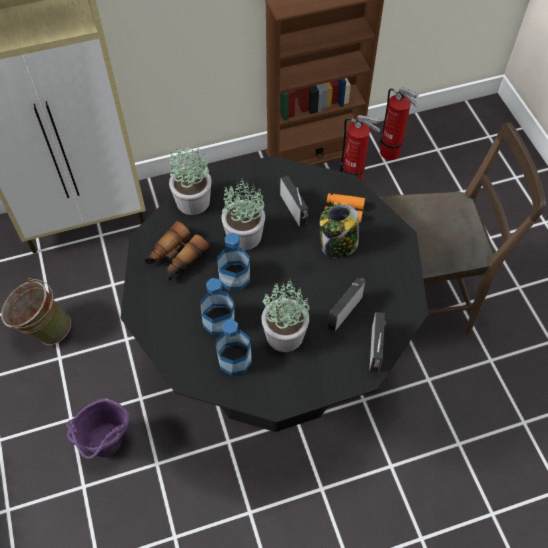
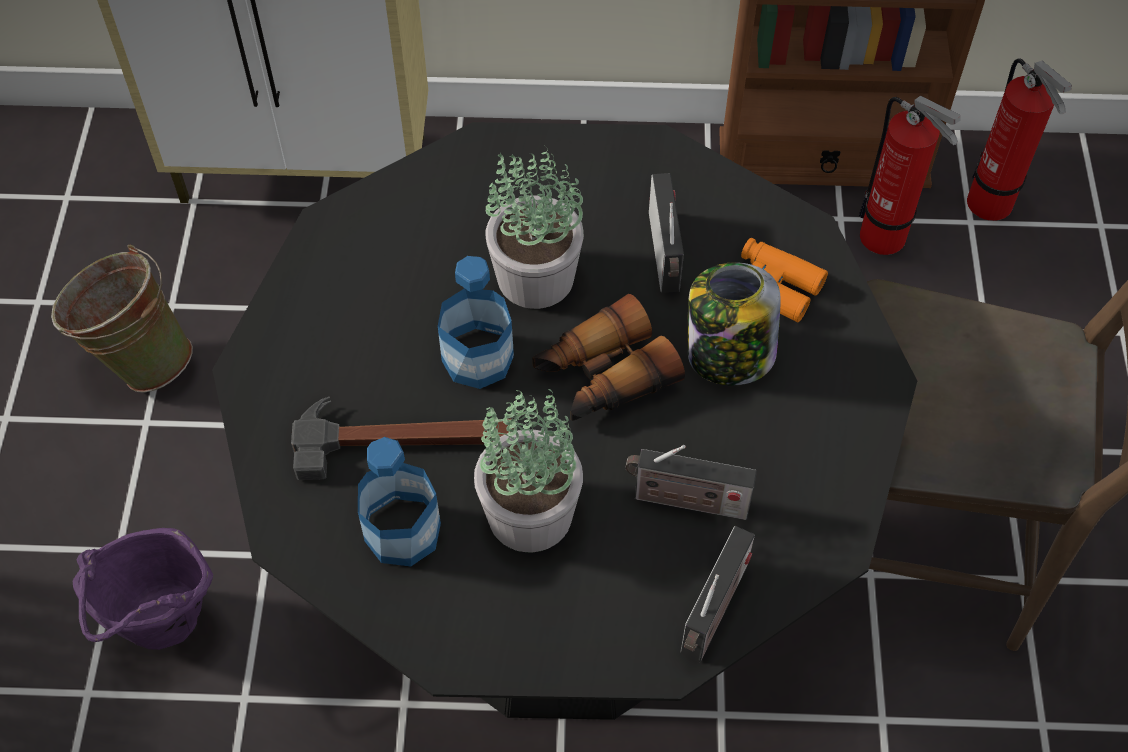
camera: 20 degrees right, 0 degrees up
(175, 258) = (374, 282): binoculars -> binoculars (603, 376)
(193, 202) = (461, 177): potted plant -> none
(218, 321) = (405, 439): bottle -> hammer
(345, 309) = (685, 501): radio -> radio turned 135 degrees counterclockwise

